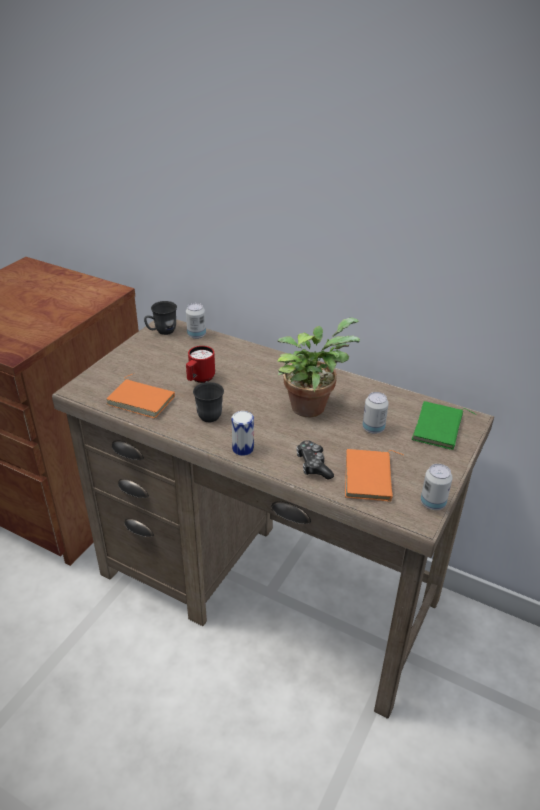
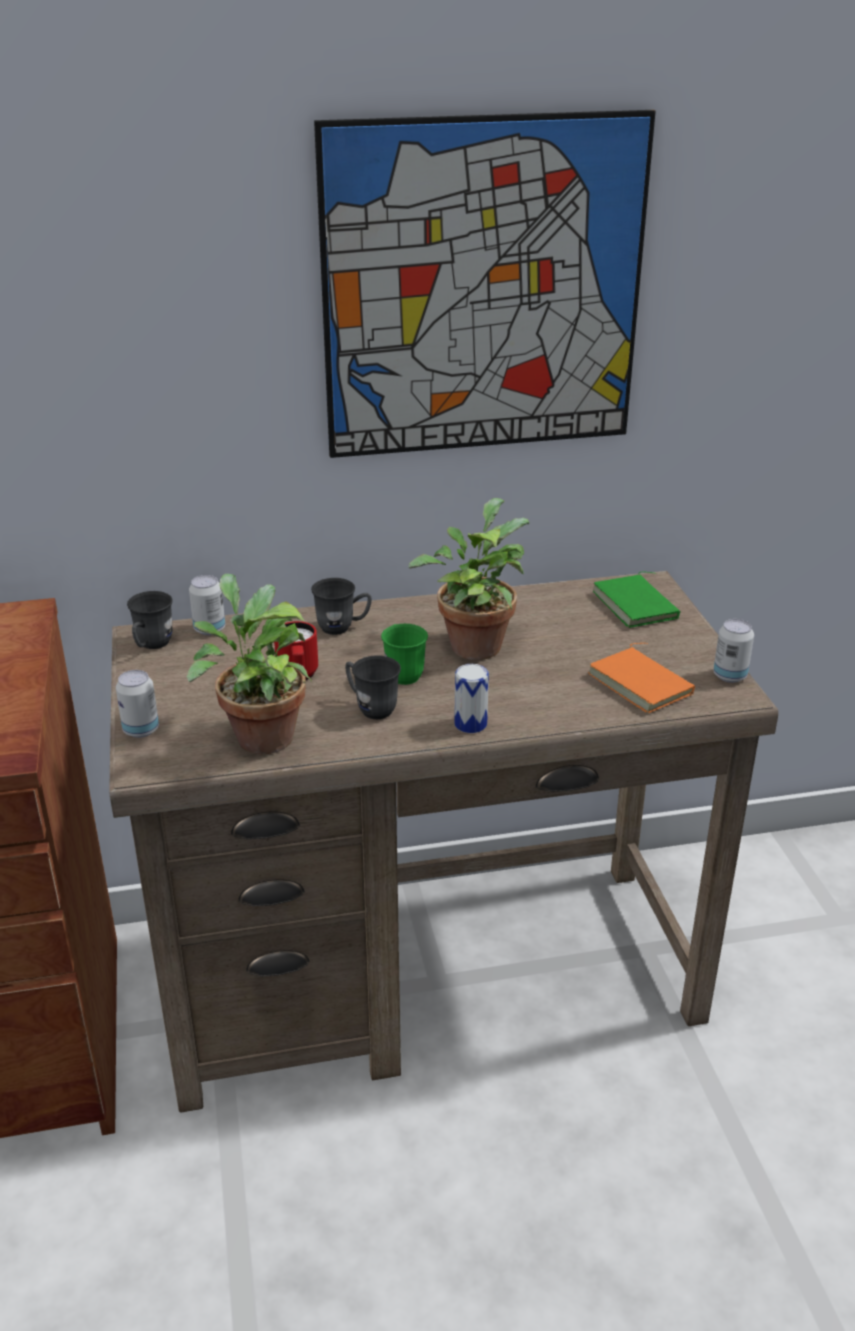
camera: 40 degrees left, 5 degrees down
(142, 400) = (259, 735): orange book -> potted plant
(251, 402) = (402, 672): none -> green mug
(257, 363) = (343, 627): none -> grey mug
(313, 465) = (570, 701): game controller -> none
(373, 428) = (575, 635): can -> can (141, 730)
(387, 174) = (483, 290): none -> picture

